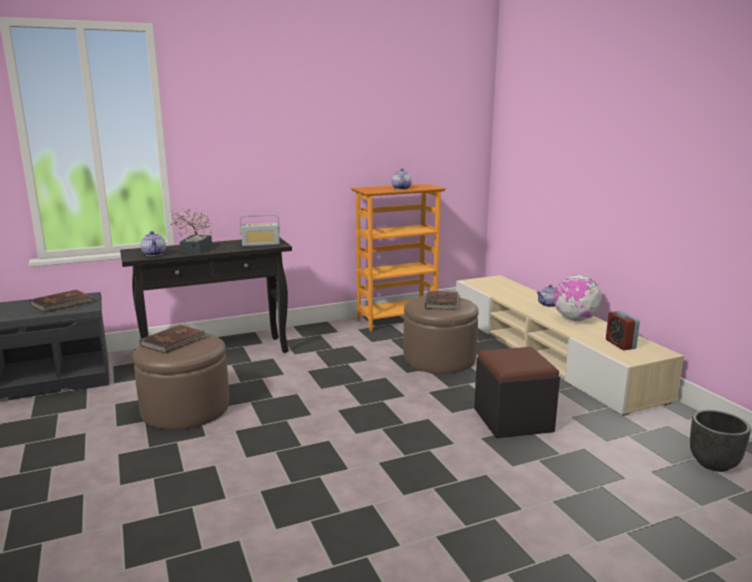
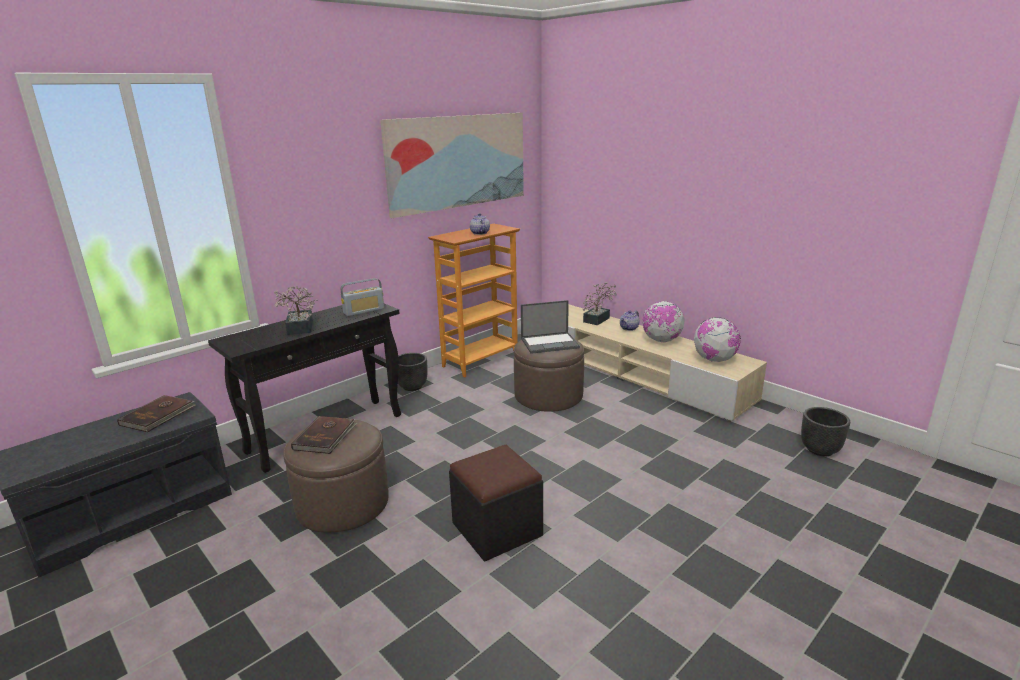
camera: 20 degrees left, 5 degrees up
(155, 254) = (259, 341): teapot -> none
(317, 331) = (412, 386): none -> black planter
(392, 118) = (458, 161): none -> picture
(442, 302) = (550, 343): brown book -> laptop
(513, 420) = (652, 445): black ottoman -> black ottoman (497, 529)
(523, 293) = (598, 319): none -> potted plant
(620, 344) = (714, 360): alarm clock -> globe

